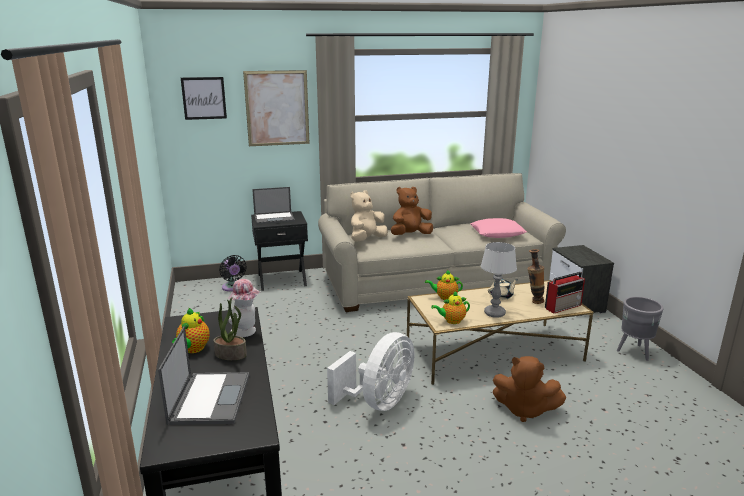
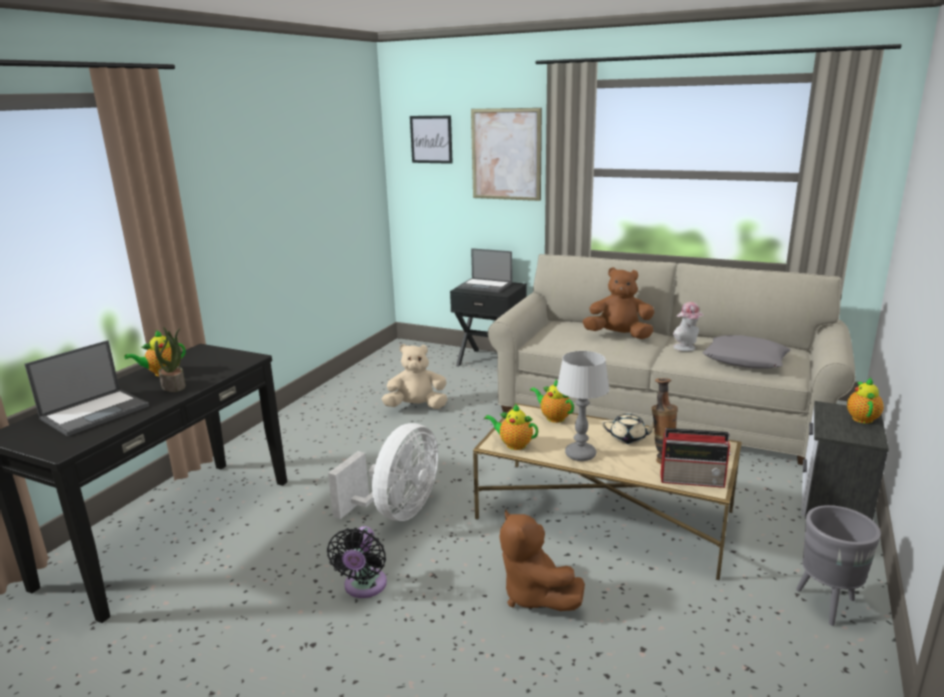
camera: 40 degrees right, 0 degrees up
(232, 288) = (435, 356): black fan -> black fan (364, 587)
(246, 331) = (220, 372): hat -> hat (687, 348)
(367, 240) = (557, 329): beige plush toy -> beige plush toy (416, 407)
(379, 402) = (397, 512): white fan -> white fan turned 45 degrees counterclockwise
(497, 233) = (745, 359): pink pillow -> grey pillow
(583, 251) = (861, 418): none -> teapot

